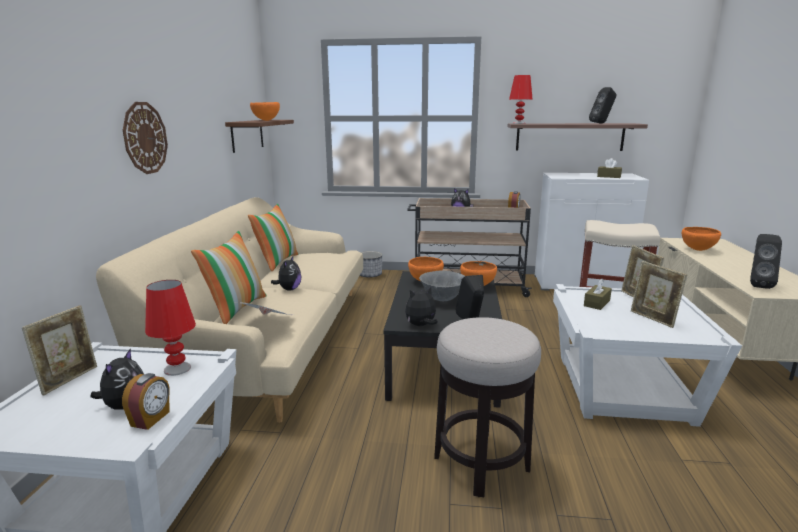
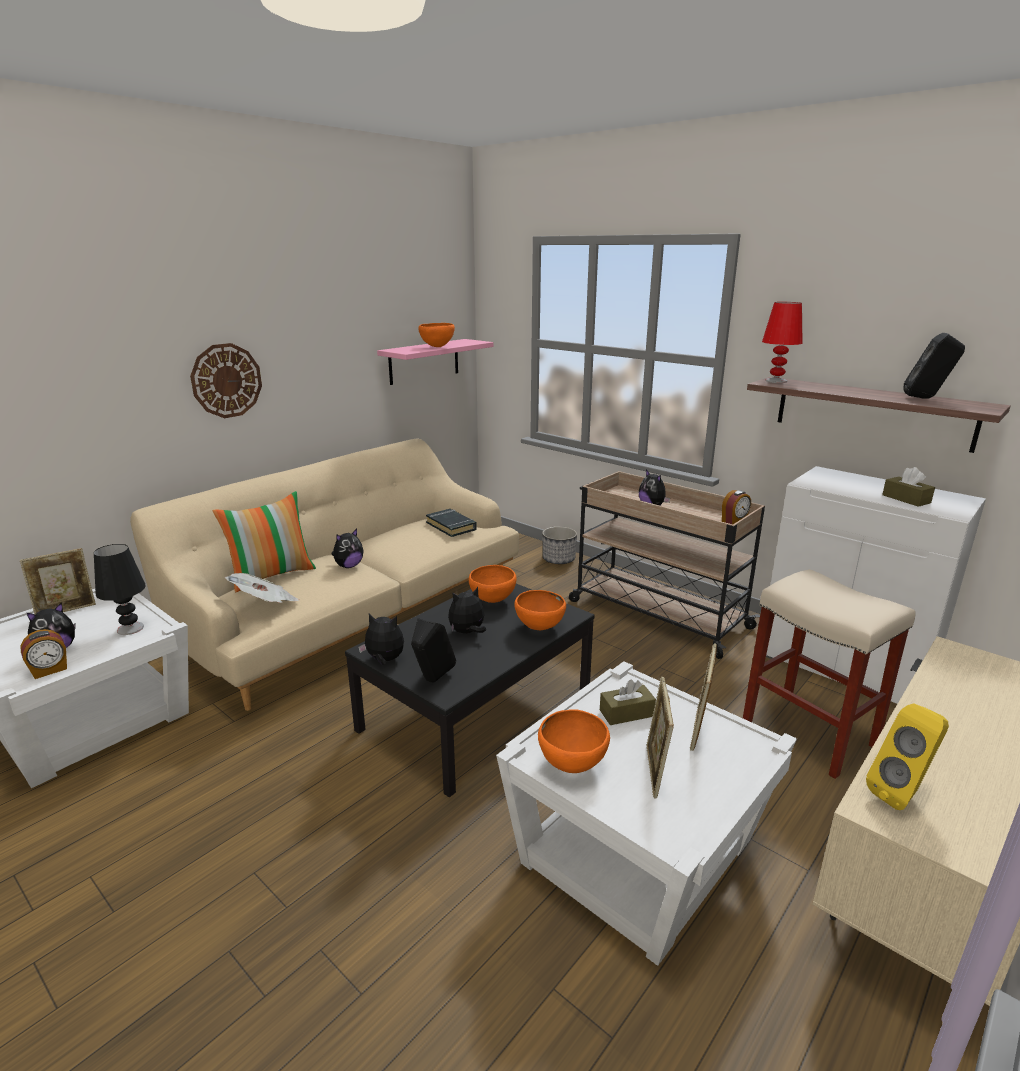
camera: 35 degrees right, 5 degrees up
(177, 369) = (130, 628): red table lamp -> black table lamp
(247, 135) = (424, 361): brown shelf -> pink shelf
(277, 261) = (397, 524): pillow -> none
(323, 254) = (451, 526): none -> black book
(443, 299) = (467, 632): grey bowl -> plush toy
(481, 462) = (338, 849): stool -> none
(698, 250) = (953, 684): orange bowl -> orange bowl (572, 765)
(758, 285) = (901, 794): black speaker -> yellow speaker

